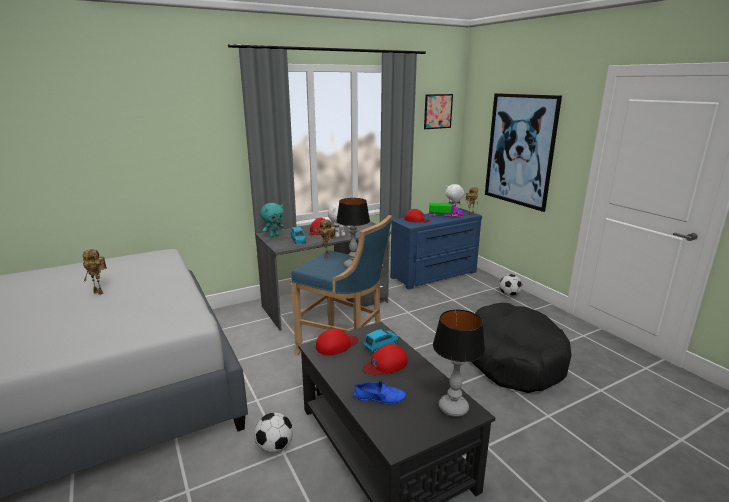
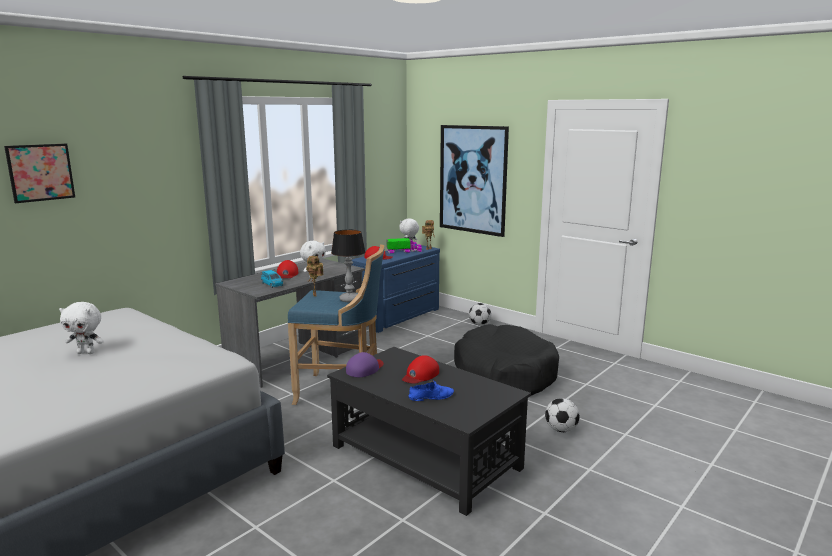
camera: 20 degrees left, 5 degrees down
(100, 292) = (86, 353): toy robot -> white plush toy
(273, 236) = (240, 283): turquoise plush toy -> none
(275, 447) = (322, 478): football -> football (561, 430)
(336, 345) = (365, 369): red cap -> purple cap
(381, 346) = (407, 363): blue toy car -> none
(438, 111) = (384, 144): picture -> picture (40, 172)
(454, 408) = (496, 392): table lamp -> none

